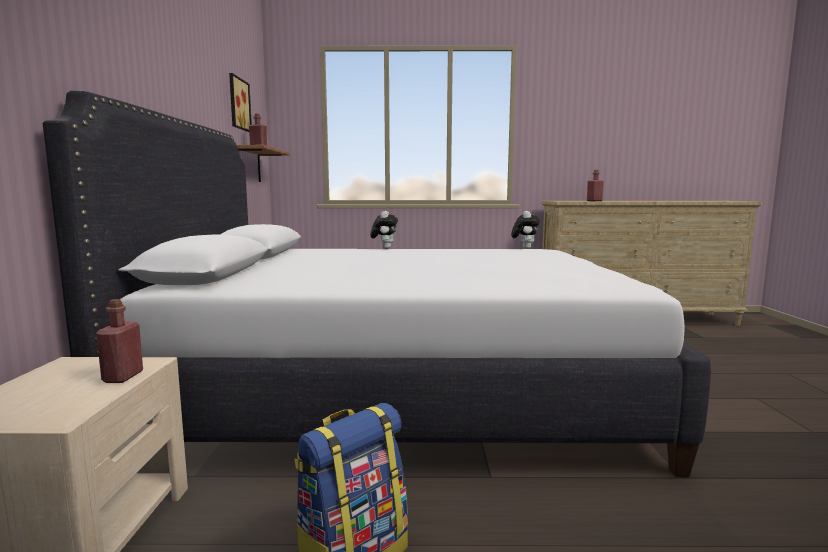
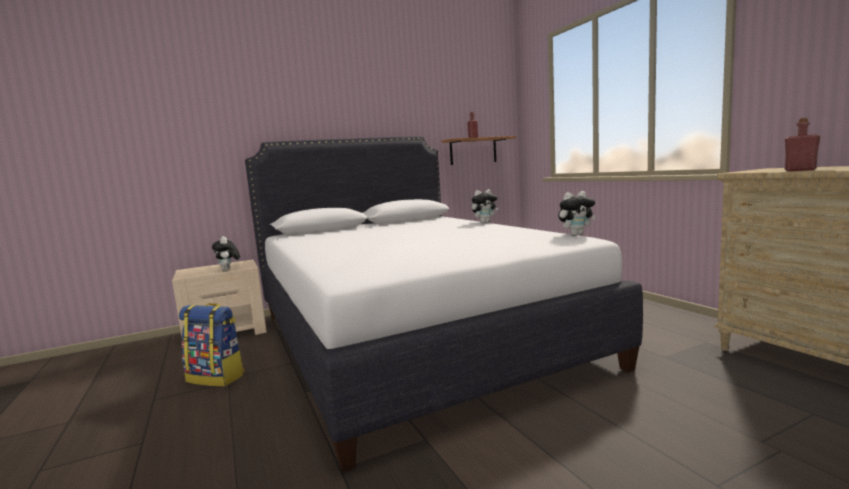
camera: 65 degrees right, 0 degrees up
(123, 377) = (228, 270): red bottle -> plush toy
(237, 104) = (457, 108): picture -> none

